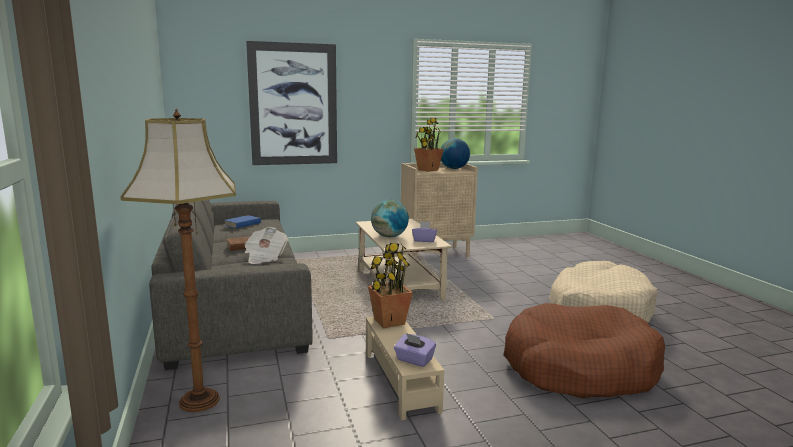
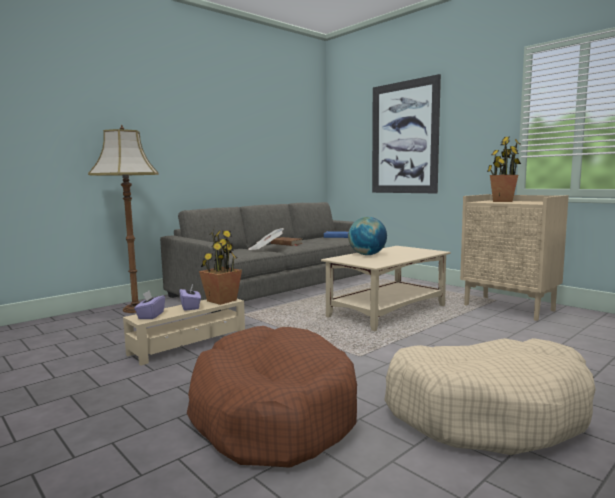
camera: 65 degrees right, 5 degrees down
(424, 240) = (376, 261): purple tissue box -> purple tissue box (190, 307)
(454, 168) = (542, 202): globe -> none

